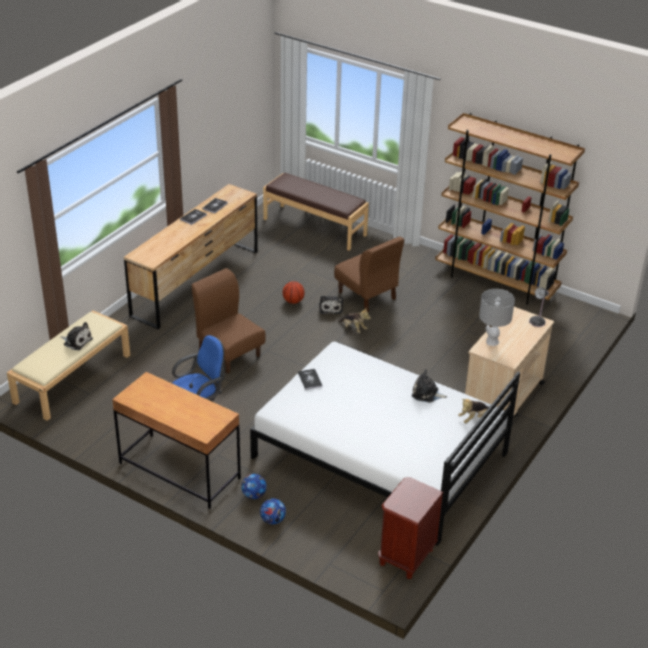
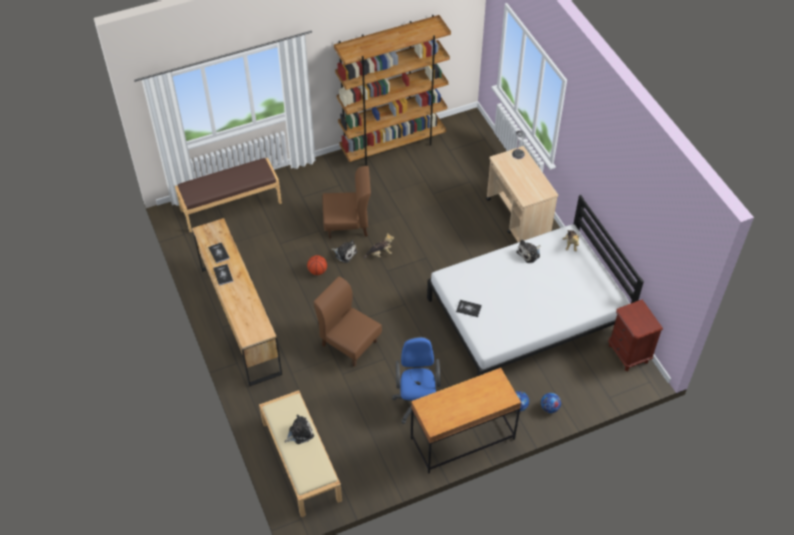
camera: 55 degrees left, 15 degrees up
(229, 353) = (349, 343): brown chair -> brown chair turned 45 degrees clockwise
(492, 341) = (522, 189): grey table lamp -> none

